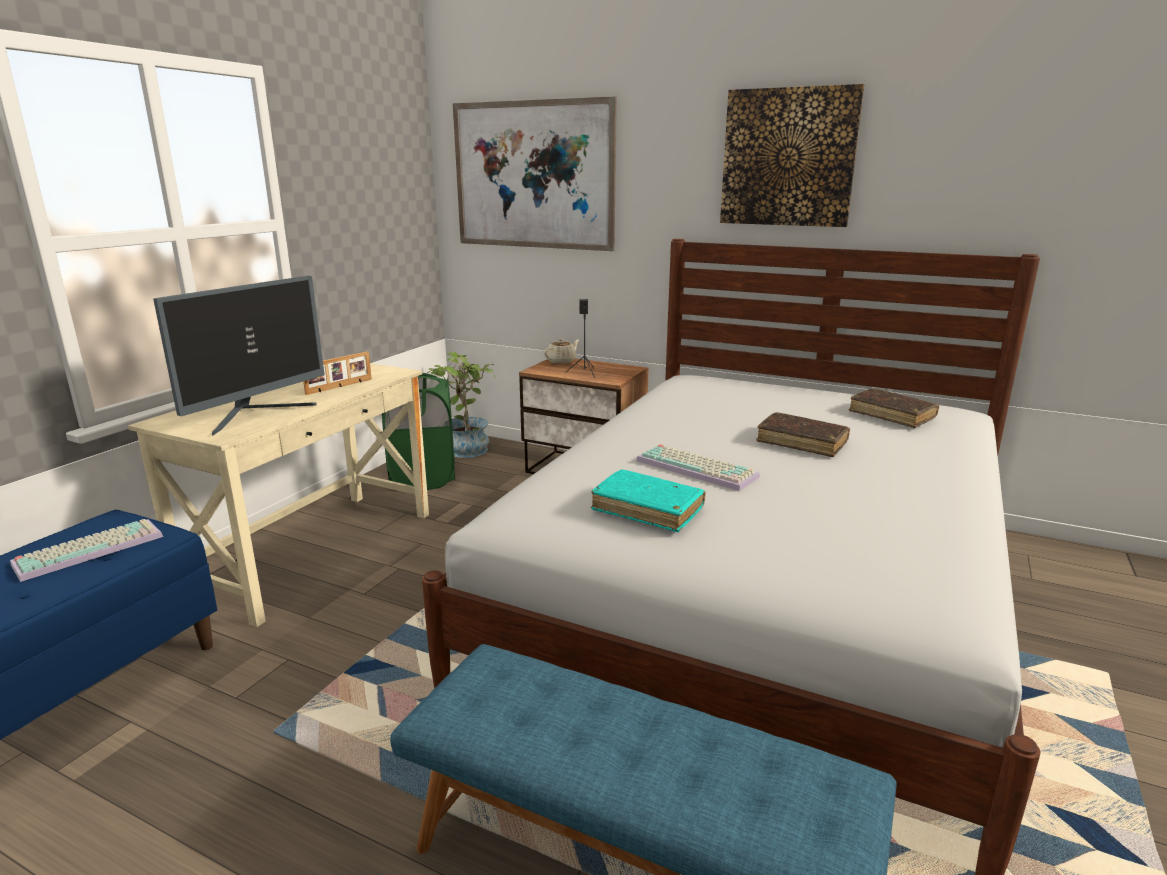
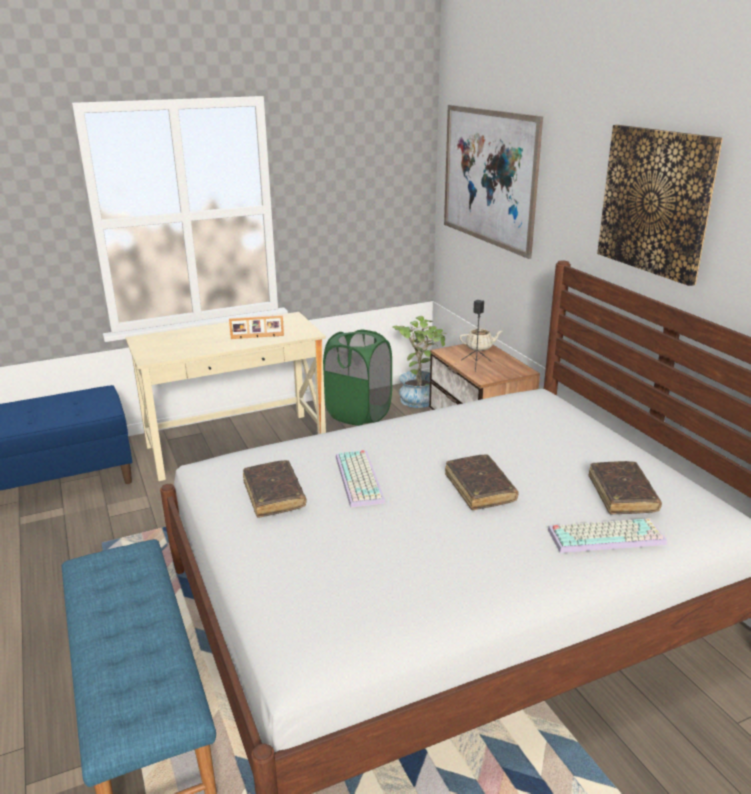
camera: 40 degrees right, 5 degrees up
(91, 549) = (75, 406): keyboard -> keyboard (607, 535)
(257, 414) = (185, 347): monitor -> none
(647, 509) = (274, 495): turquoise book -> brown book

